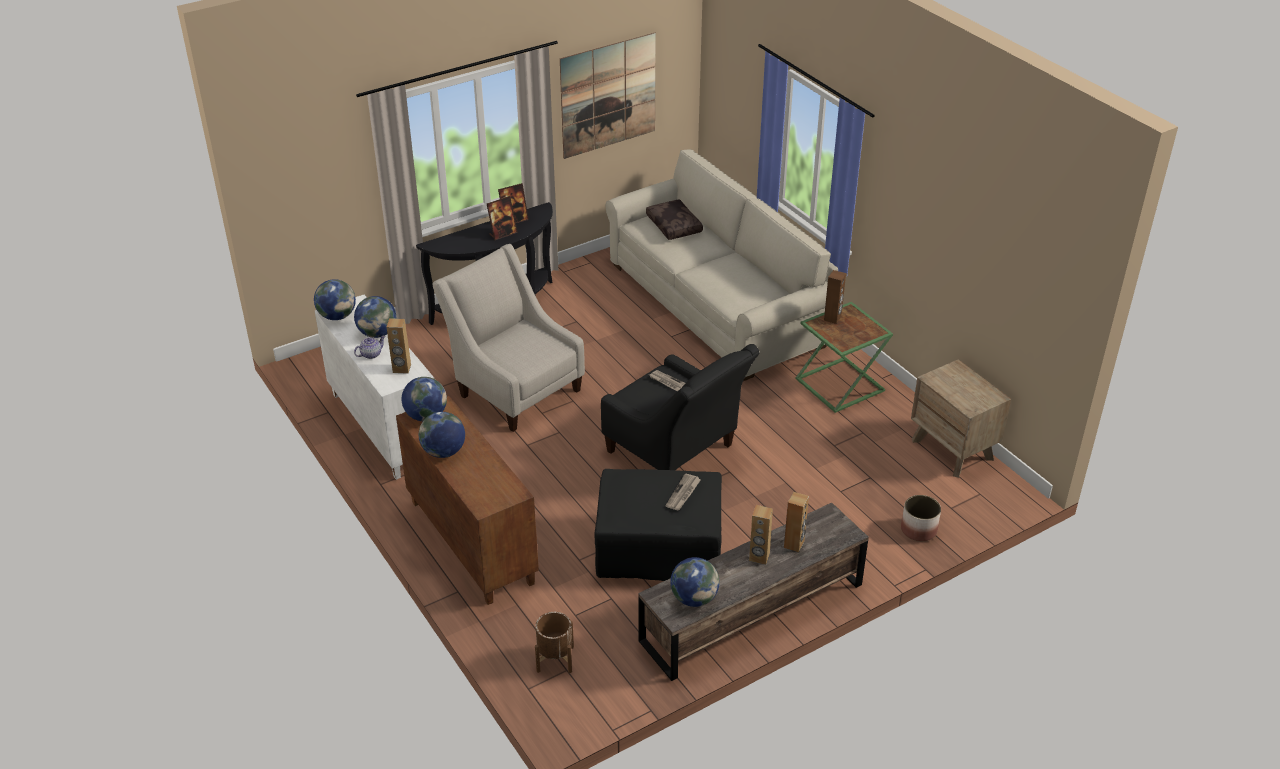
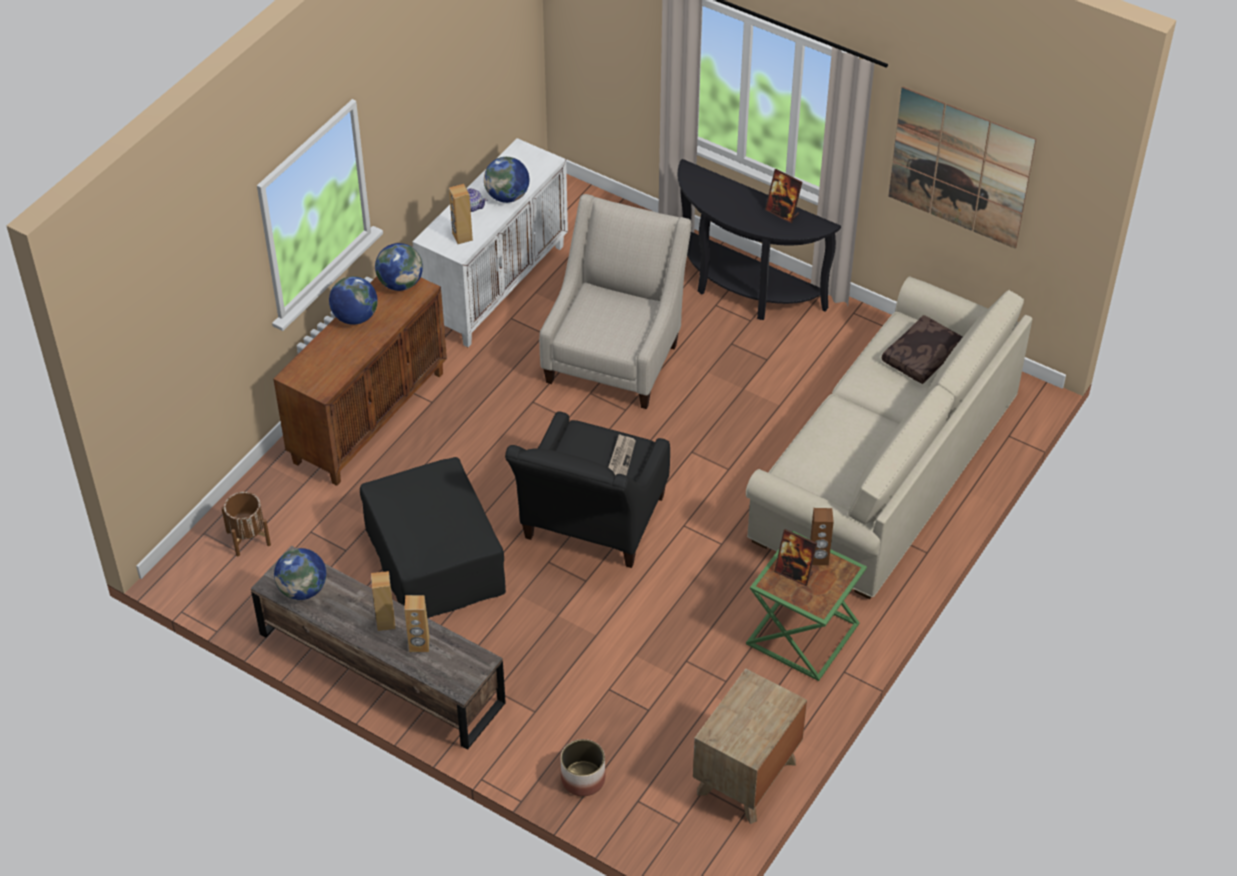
camera: 65 degrees right, 10 degrees up
(337, 316) = (517, 157): globe -> none
(503, 234) = (749, 214): picture frame -> picture frame (794, 573)
(683, 494) = (442, 529): newspaper -> none

